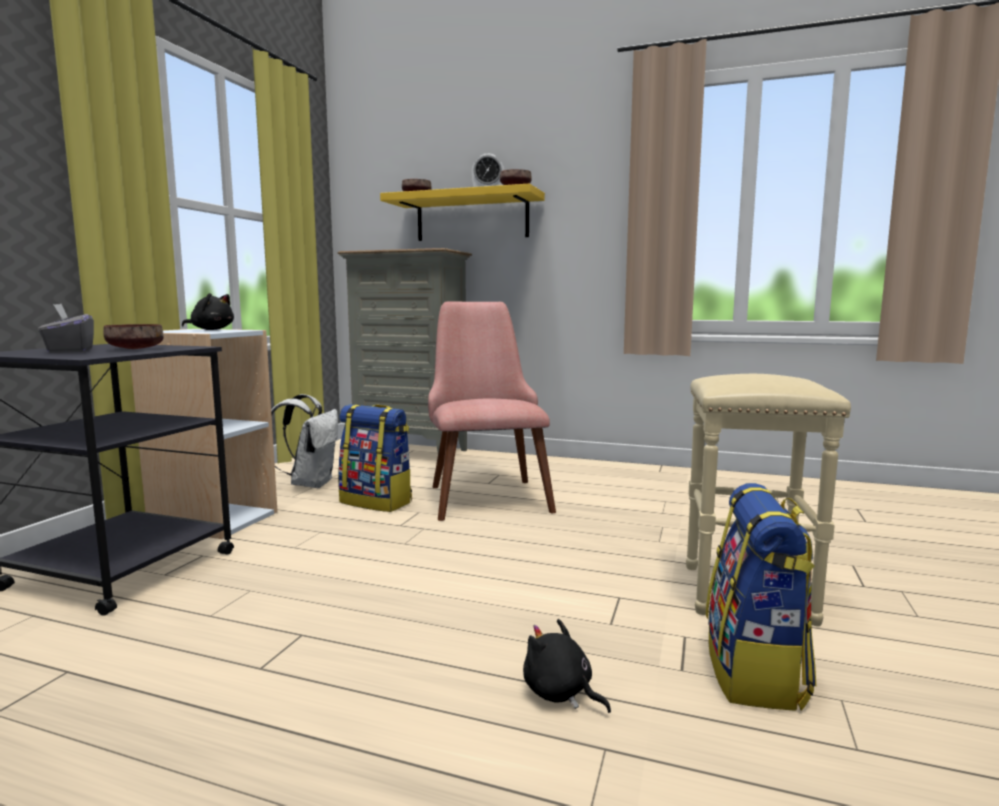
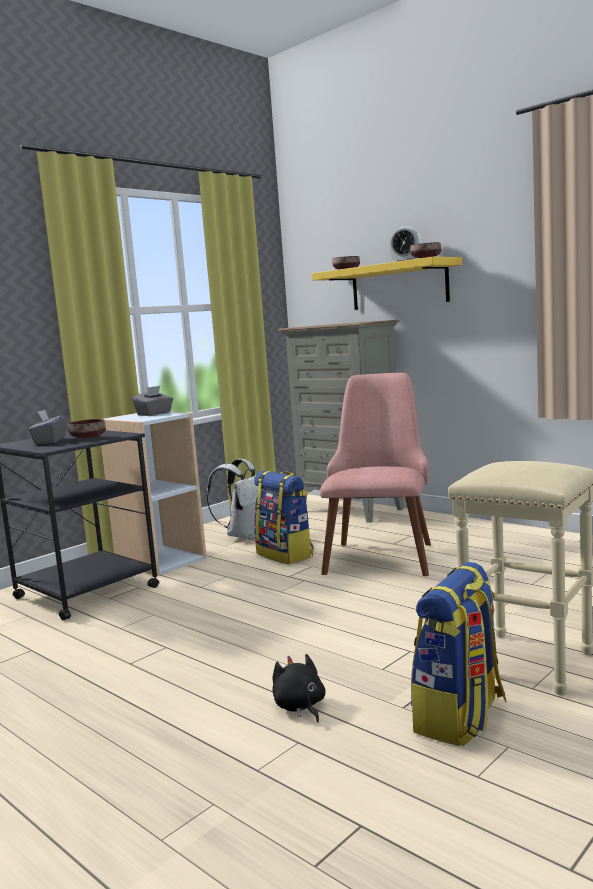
camera: 25 degrees right, 0 degrees up
(211, 330) = (154, 414): black plush toy -> grey tissue box

